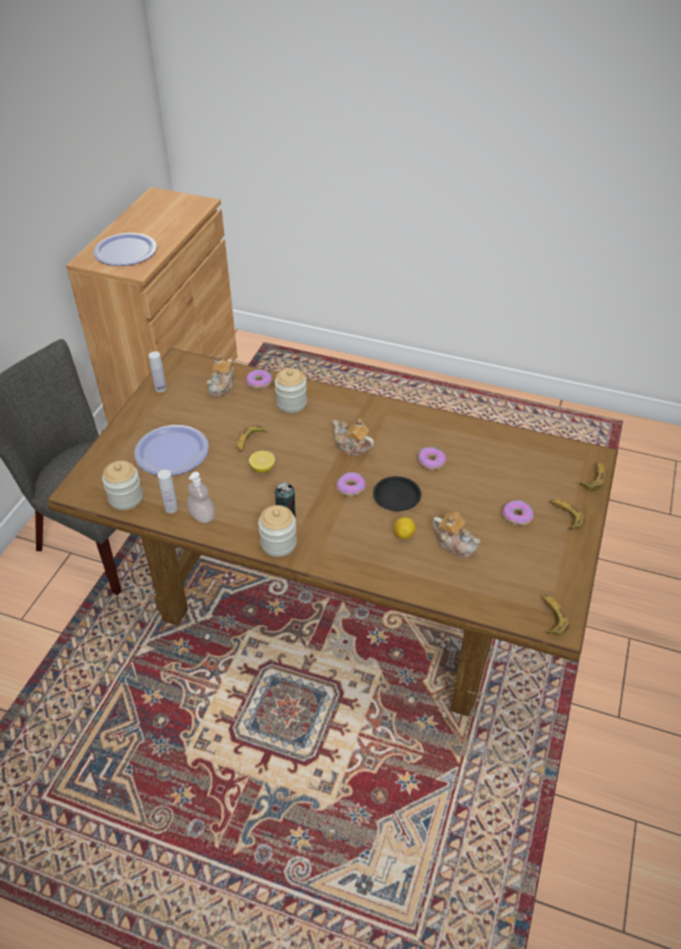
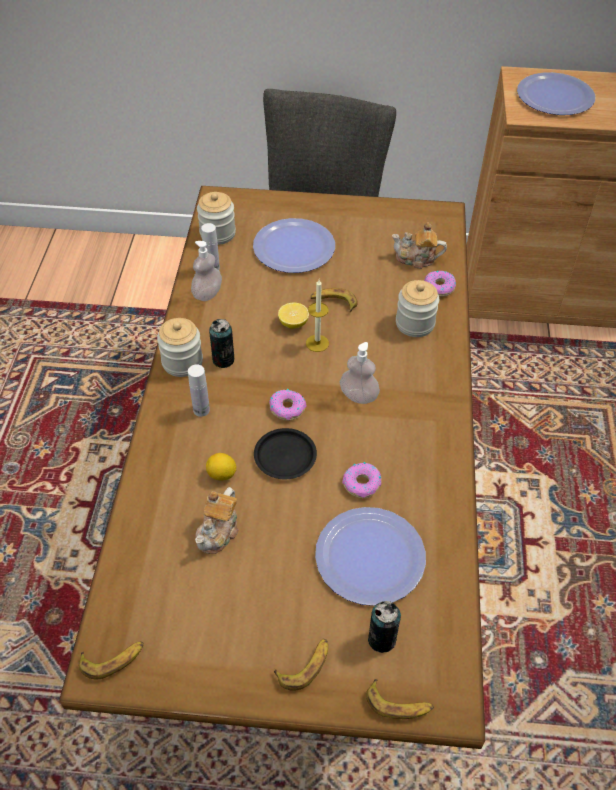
camera: 75 degrees right, 5 degrees up
(160, 388) = (390, 213): white bottle -> white bottle (201, 410)
(290, 458) = (317, 343): none -> candle
(351, 447) = (358, 396): teapot -> soap dispenser
(490, 469) = (370, 557): none -> plate
(517, 516) = (287, 600): donut -> none
(551, 477) = (381, 639): none -> can

